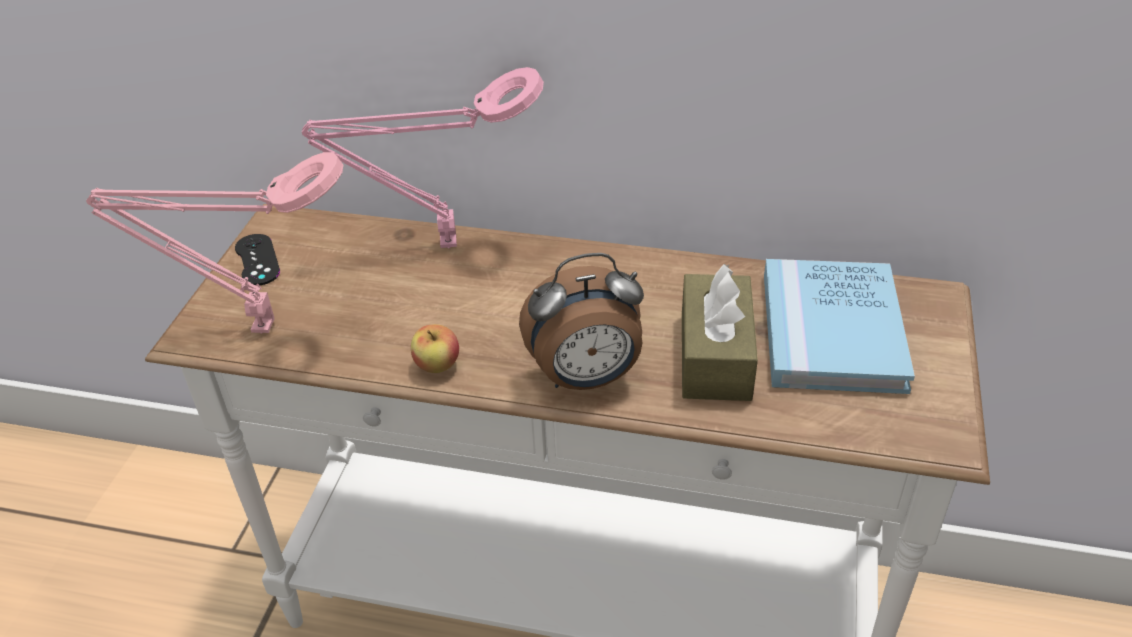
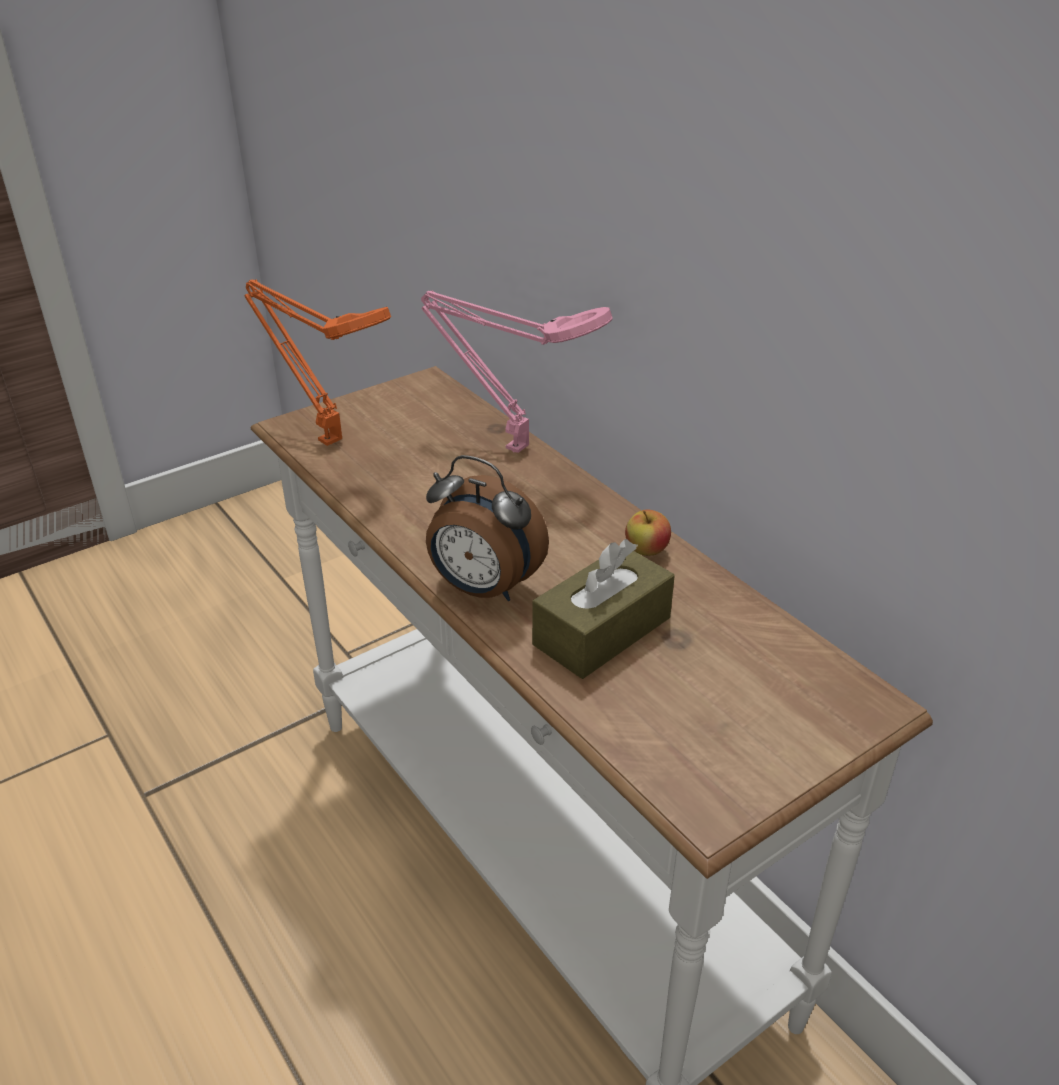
camera: 40 degrees right, 5 degrees down
(255, 327) = (326, 439): pink table lamp -> orange table lamp
(257, 260) = (383, 399): black game controller -> none
(437, 365) = (398, 523): apple -> apple (646, 550)
(832, 331) = (730, 672): blue book -> none

